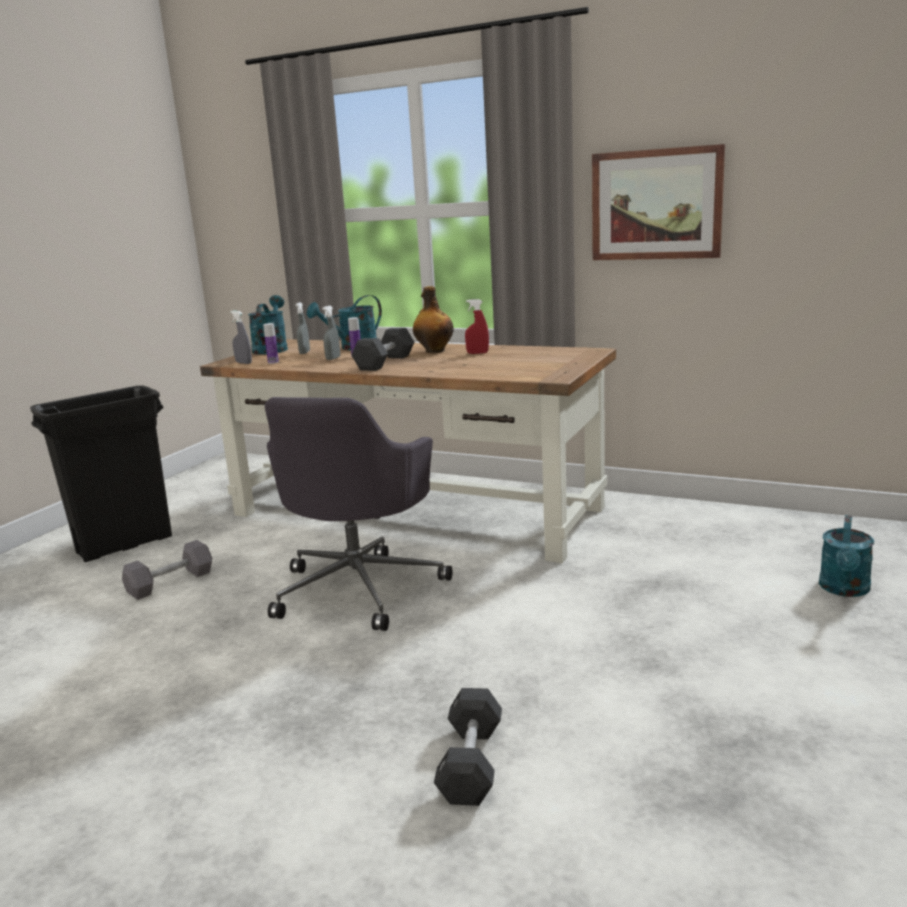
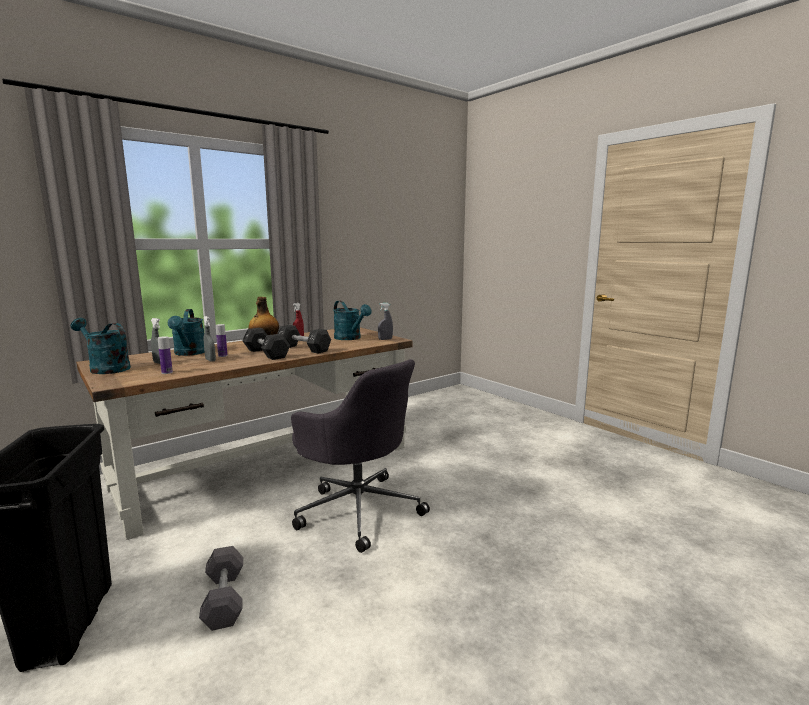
camera: 65 degrees left, 5 degrees down
(243, 363) = (136, 379): grey spray bottle -> grey spray bottle (385, 339)
(471, 763) = (576, 519): black dumbbell -> black dumbbell (303, 349)
(656, 204) = (354, 246): picture -> none
(844, 590) = (492, 411): turquoise watering can -> turquoise watering can (350, 338)

